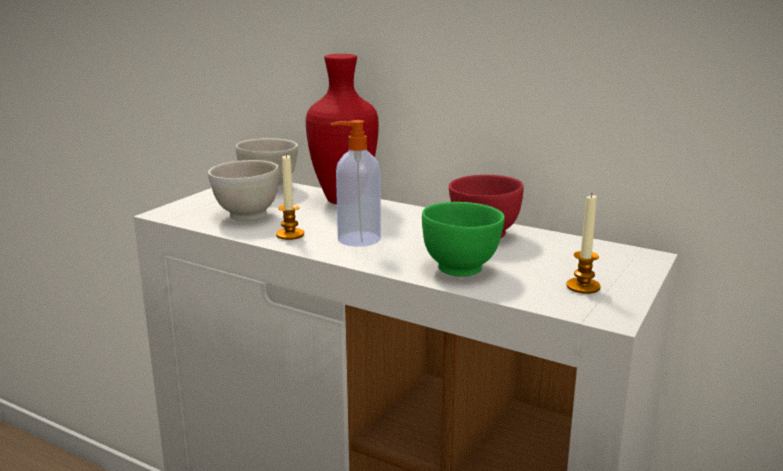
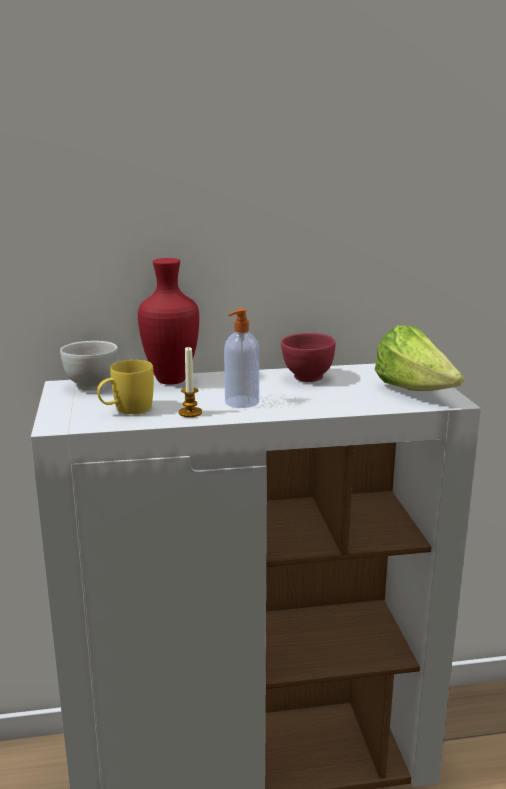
camera: 40 degrees left, 0 degrees up
(246, 216) = (126, 410): white bowl -> yellow mug
(461, 268) = (338, 401): green bowl -> none
(583, 287) = (414, 391): candle -> lettuce

